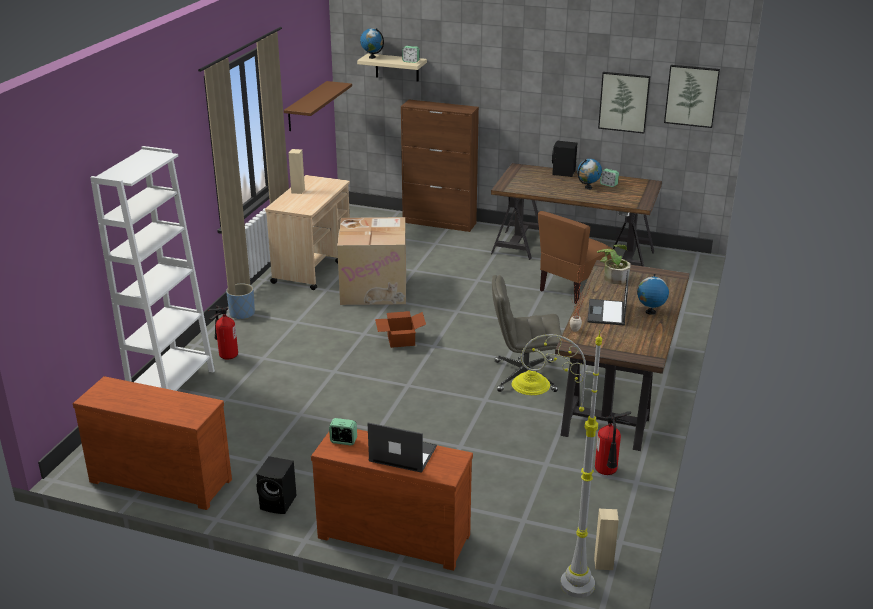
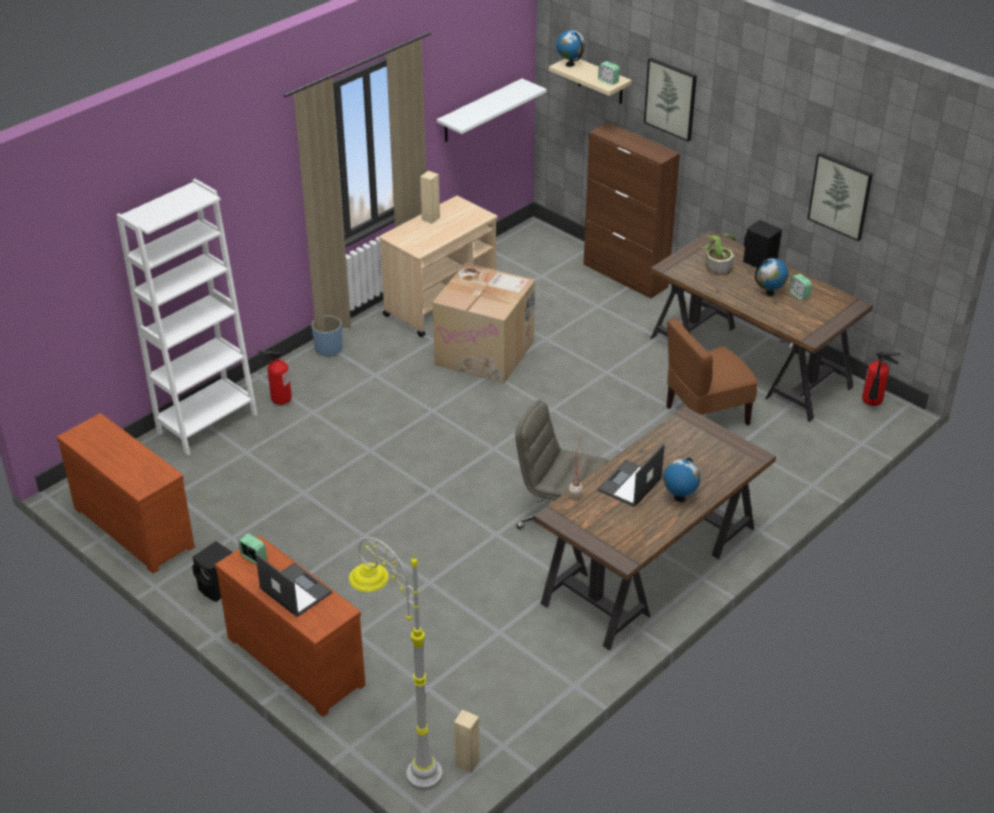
camera: 25 degrees right, 10 degrees up
(306, 106) = (480, 111): brown shelf -> white shelf
(400, 340) = (464, 430): cardboard box -> none
(607, 473) = (553, 664): fire extinguisher -> fire extinguisher (872, 404)
(613, 277) = (681, 436): potted plant -> potted plant (717, 266)
(691, 95) = (918, 212): picture -> picture (671, 98)

